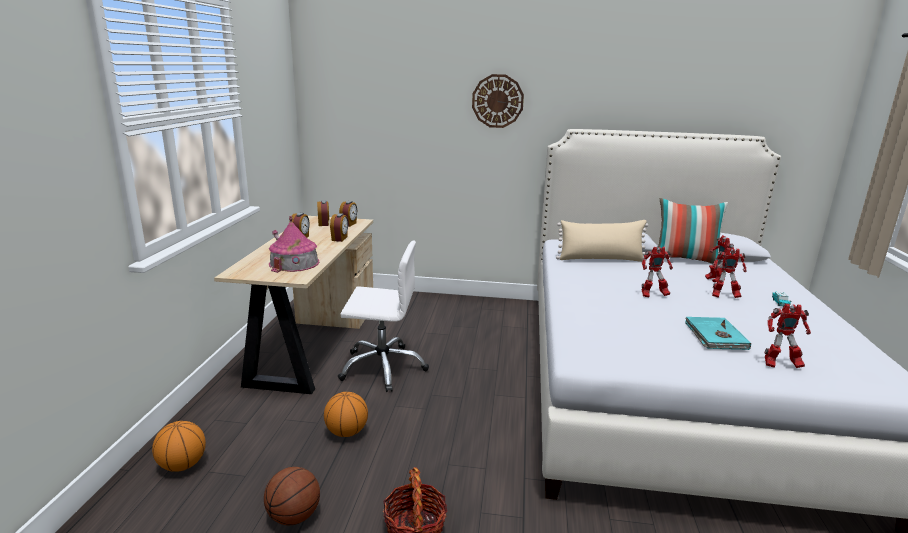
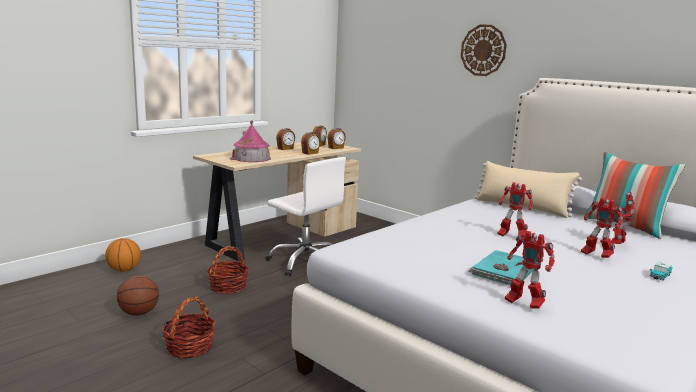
camera: 35 degrees right, 5 degrees down
(347, 432) = (228, 286): basketball -> basket

